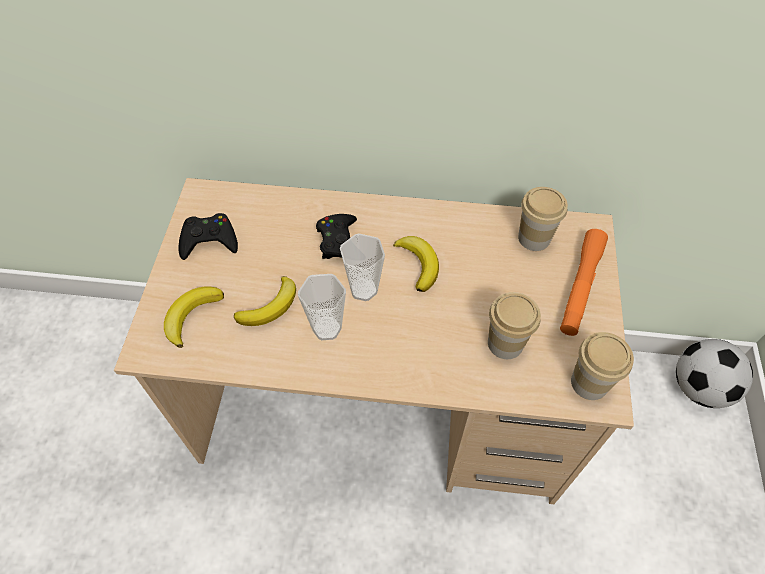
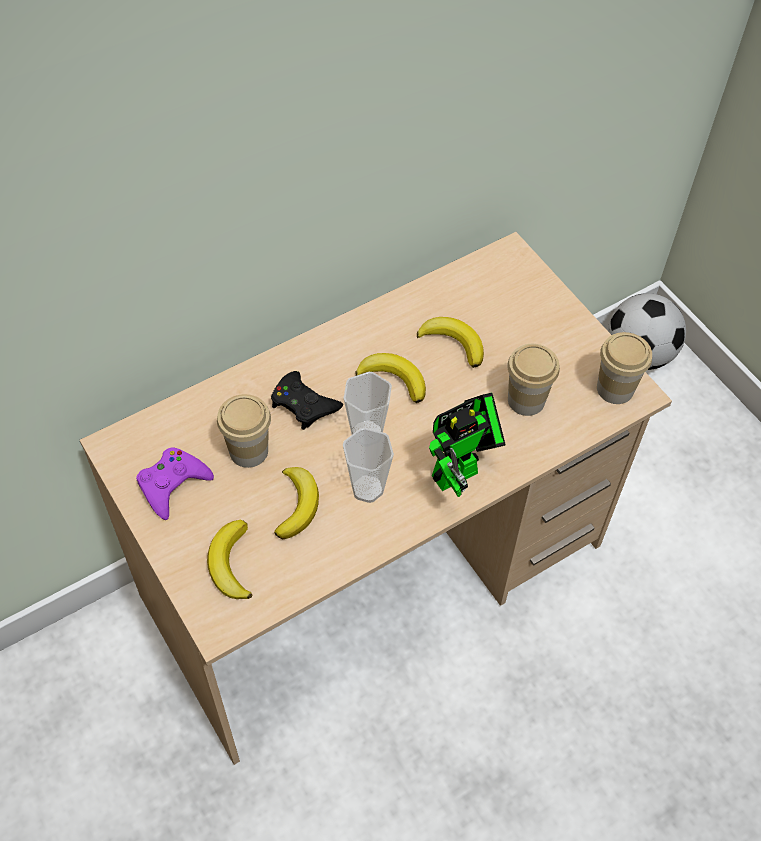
camera: 40 degrees left, 0 degrees up
(209, 240) = (173, 484): black game controller -> purple game controller
(405, 362) = (461, 471): none -> toy robot
(487, 266) = (453, 343): none -> banana
(534, 238) = (470, 292): cup -> cup (248, 451)
(580, 287) = (544, 313): orange flashlight -> none

